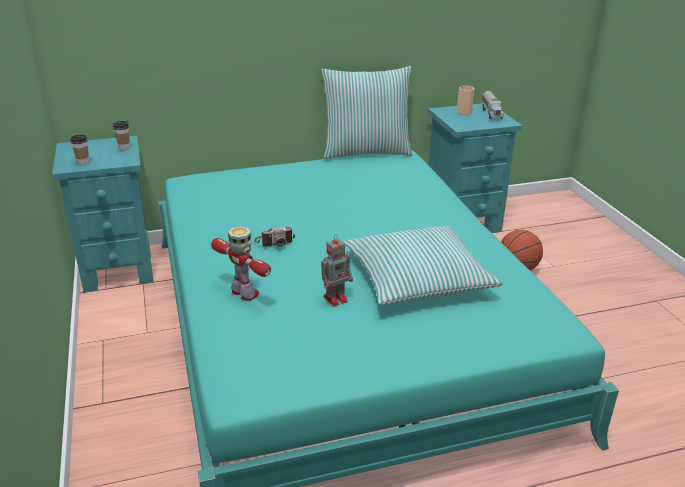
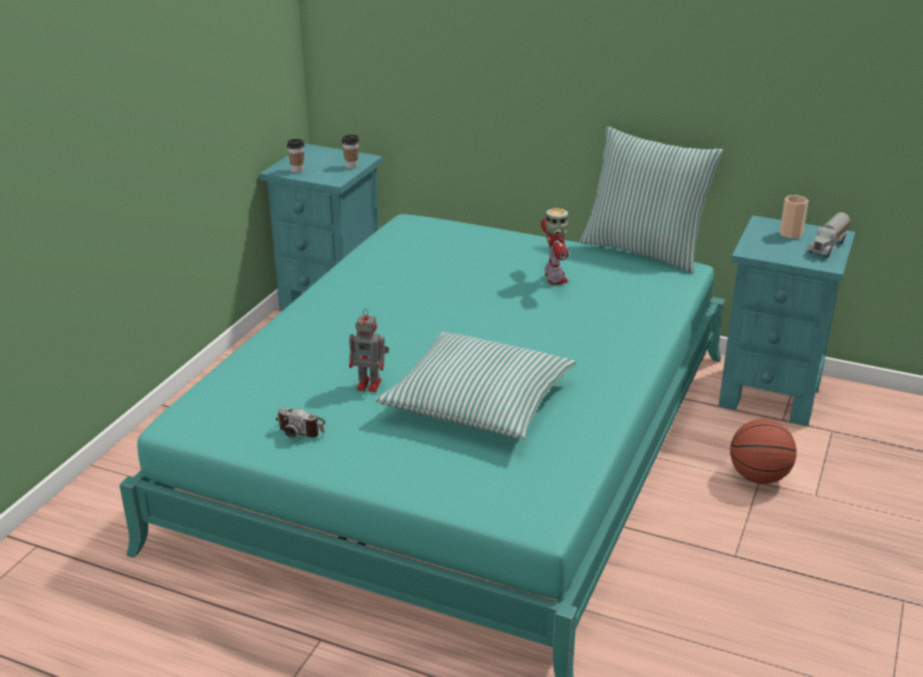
camera: 40 degrees right, 0 degrees up
(245, 293) = (303, 346): toy robot -> toy robot (555, 278)
(274, 241) = (397, 310): camera -> camera (302, 427)

